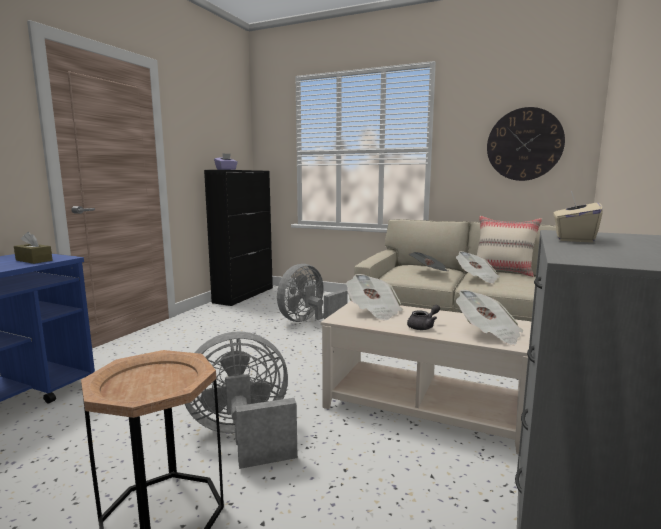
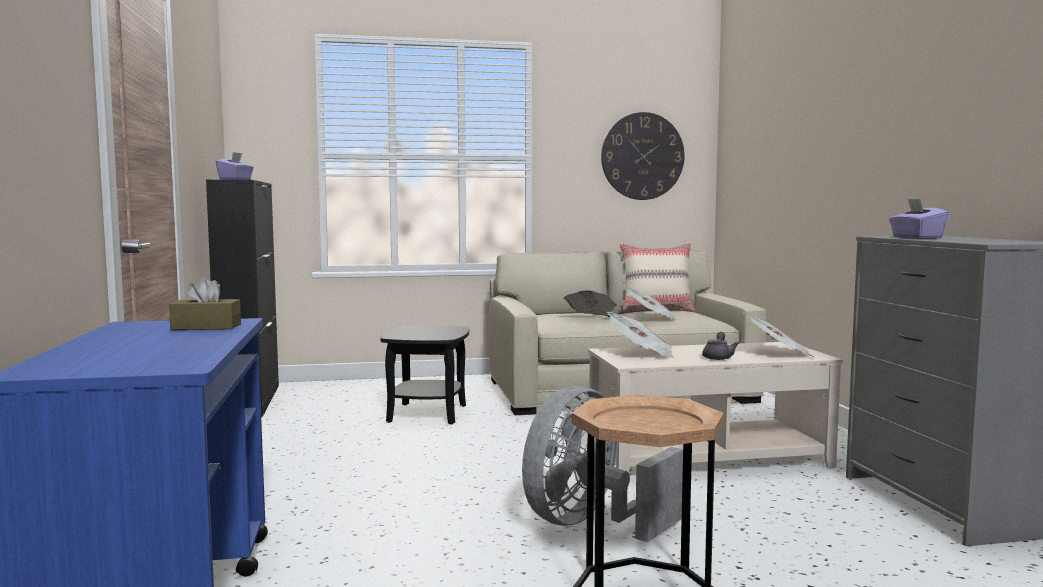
camera: 35 degrees left, 5 degrees down
(308, 321) = (427, 414): grey fan -> black side table
(573, 239) = (916, 238): beige tissue box -> purple tissue box

